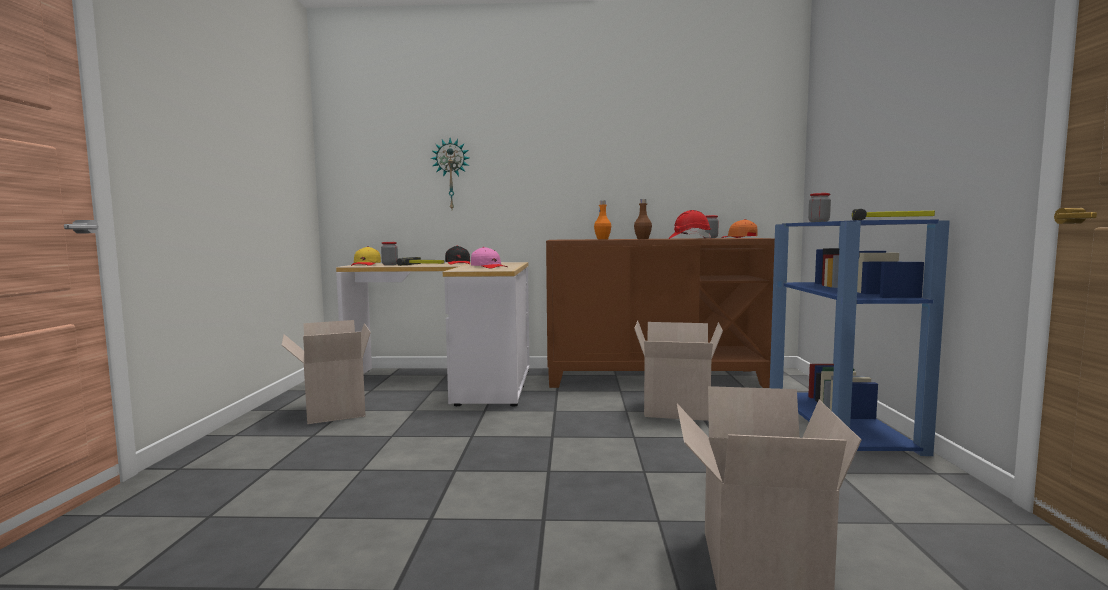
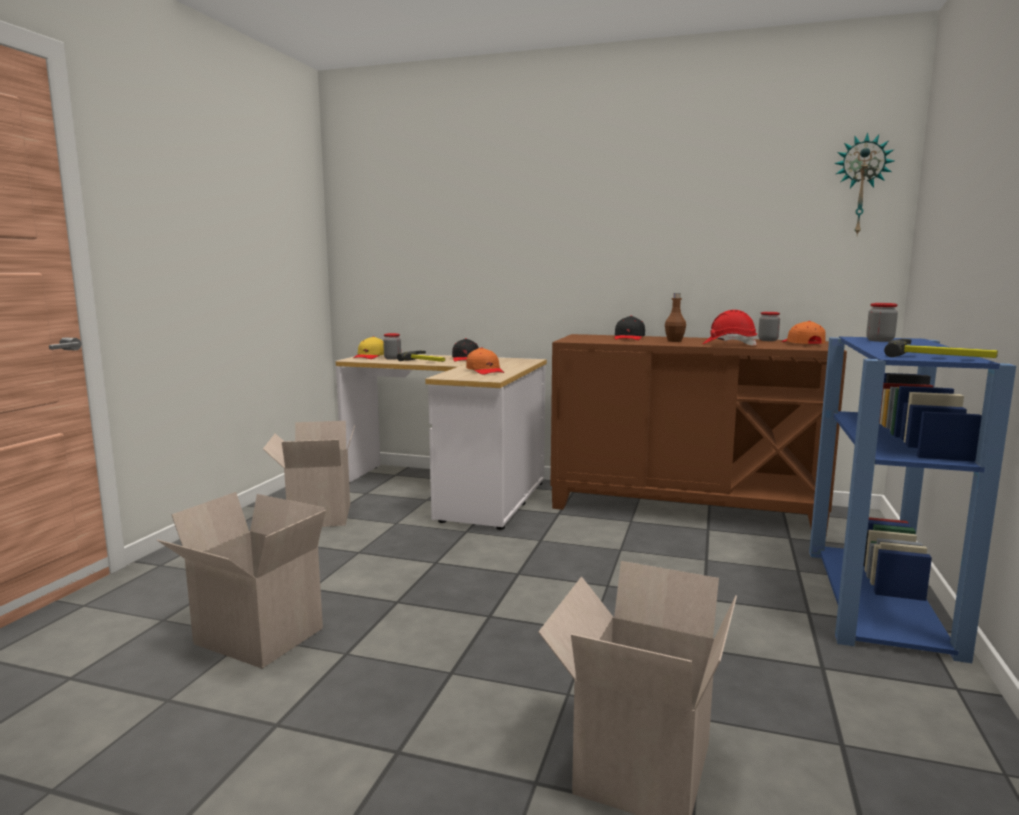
camera: 15 degrees right, 5 degrees up
(451, 174) = (464, 256): wall clock -> wall clock (861, 185)
(489, 267) = (485, 371): pink cap -> orange cap
(602, 239) = (629, 338): orange bottle -> black cap
(675, 410) = (678, 556): cardboard box -> cardboard box (255, 637)

